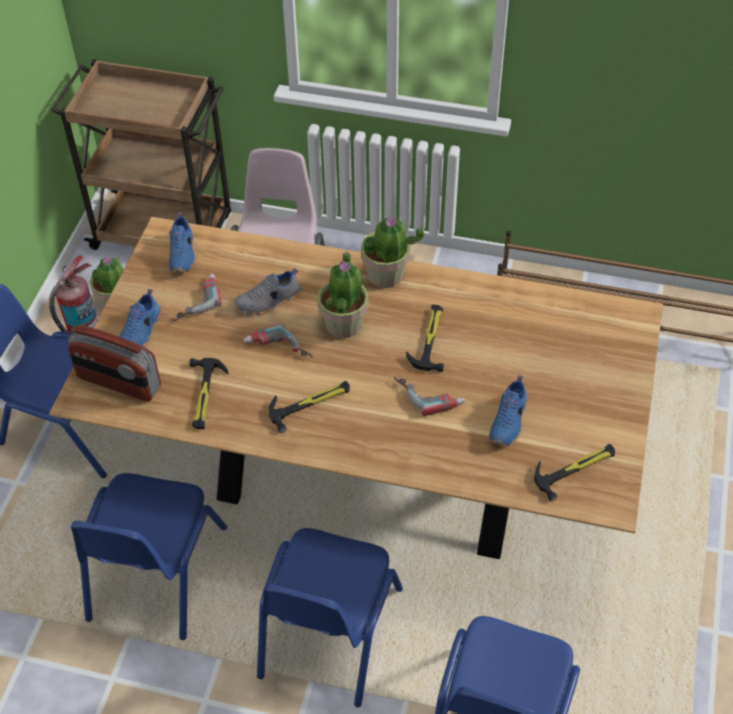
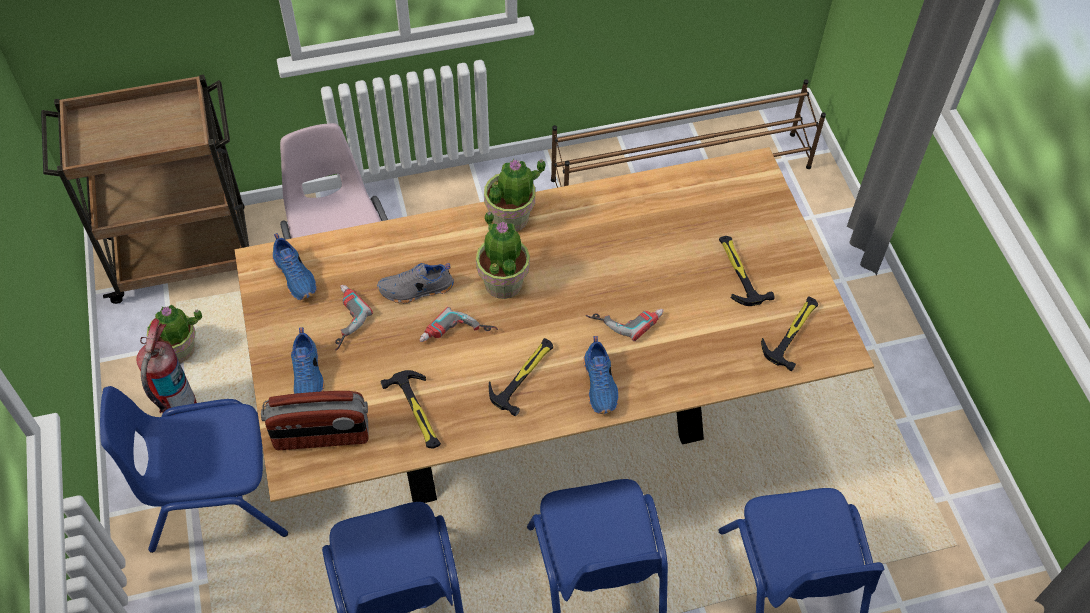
camera: 30 degrees left, 5 degrees up
(269, 302) = (416, 290): grey shoe -> grey shoe turned 45 degrees clockwise
(430, 339) = (592, 264): hammer -> hammer (739, 272)
(509, 422) = (711, 313): blue shoe -> blue shoe (601, 384)

